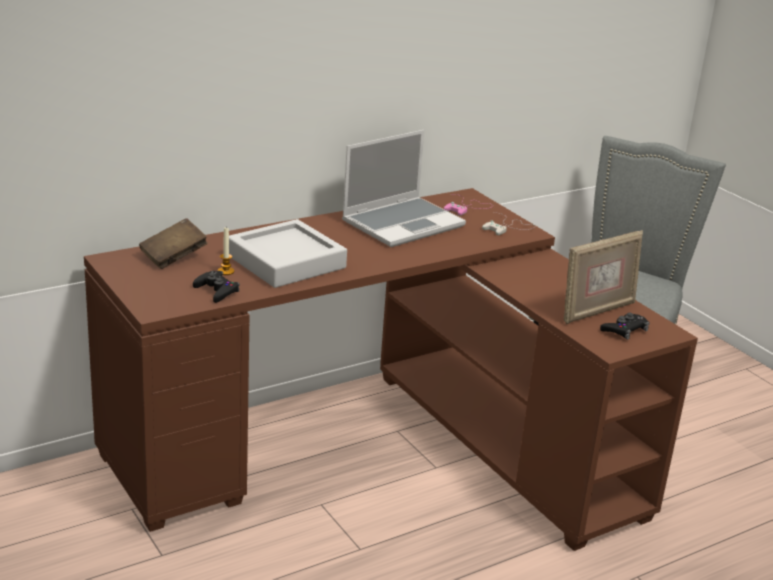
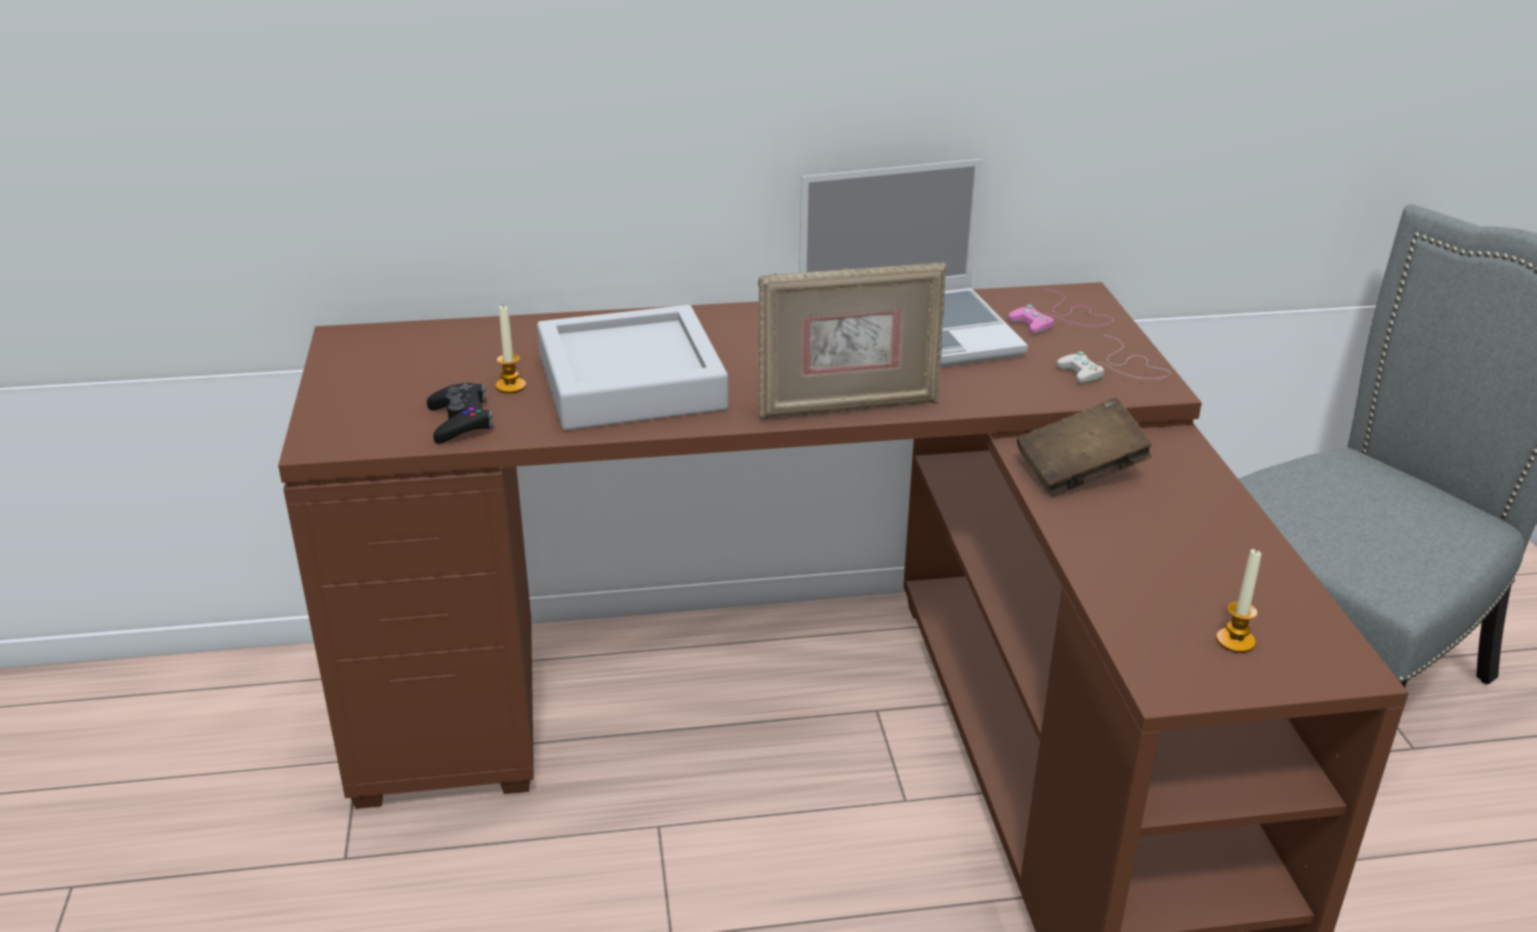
camera: 25 degrees right, 5 degrees up
(173, 257) = (450, 348): brown book -> brown book (1080, 472)
(597, 311) = (1201, 583): picture frame -> picture frame (847, 406)
(624, 330) = (1235, 641): black game controller -> candle

